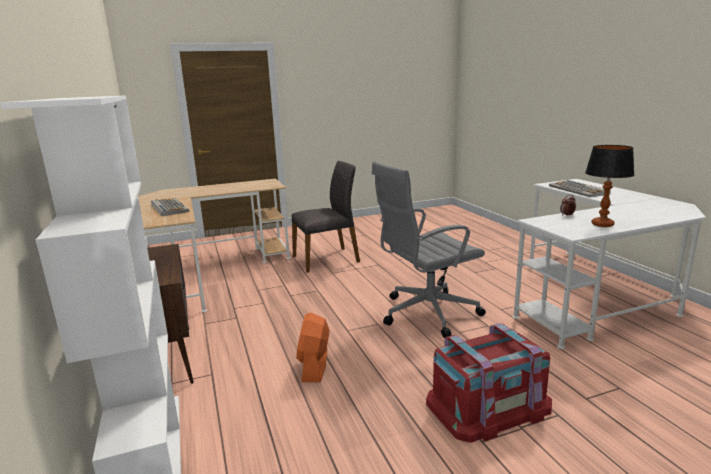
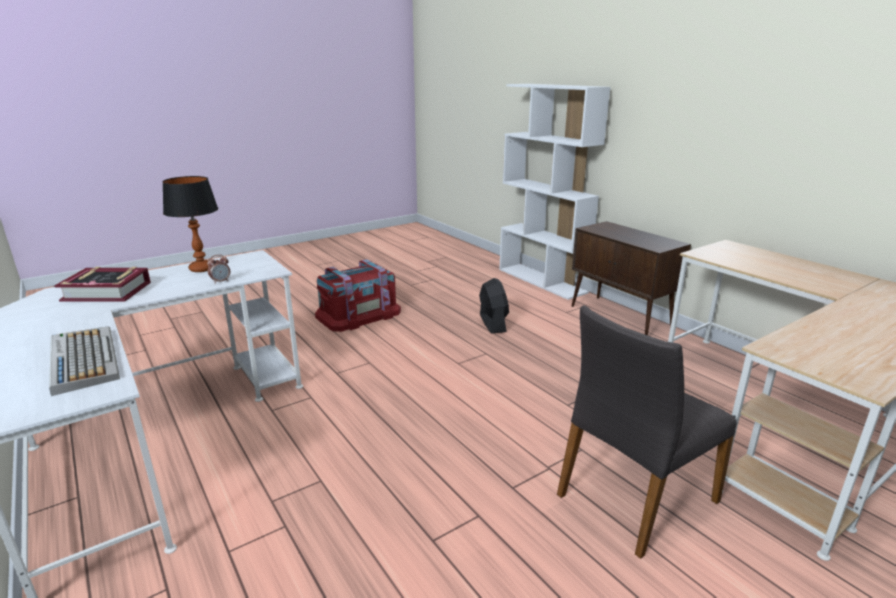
camera: 165 degrees right, 5 degrees up
(169, 208) = (783, 271): keyboard -> none
(314, 366) = (492, 323): orange fan -> black fan
(426, 313) = (405, 382): grey office chair -> none
(644, 213) = (107, 291): none -> book

